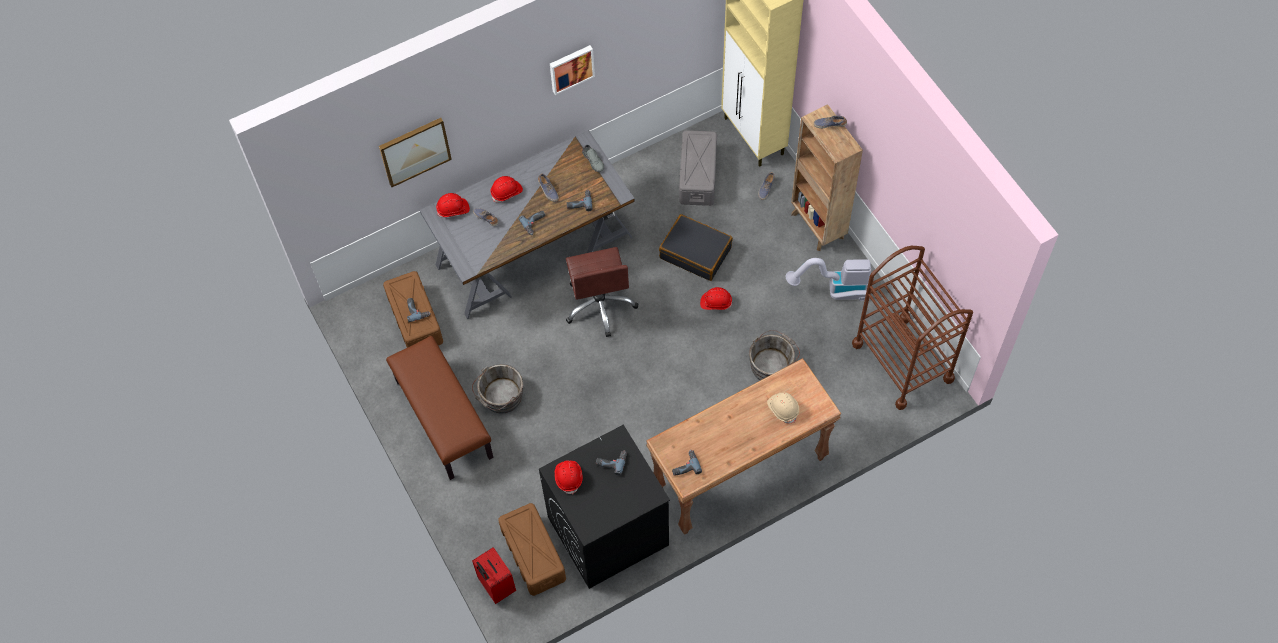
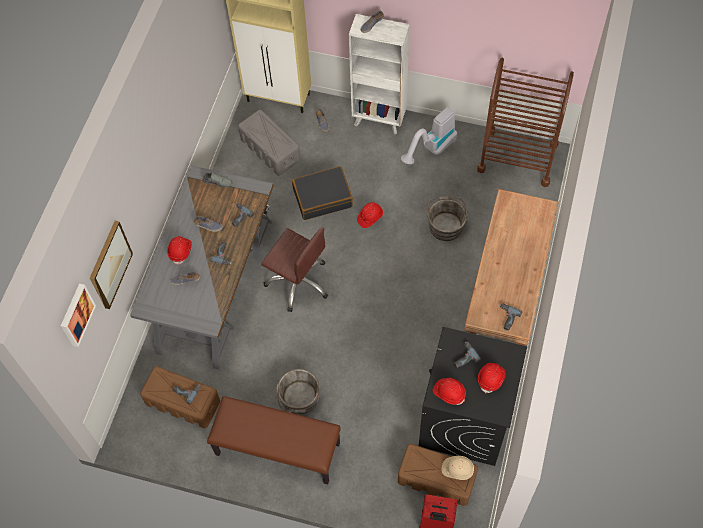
camera: 45 degrees left, 0 degrees up
(453, 209) = (155, 294): red hard hat -> red hard hat (491, 378)
(571, 68) = (166, 117): picture -> picture (76, 314)
(783, 409) = (523, 229): beige hard hat -> beige hard hat (457, 469)
(818, 226) = (379, 120): brown bookcase -> white bookcase

